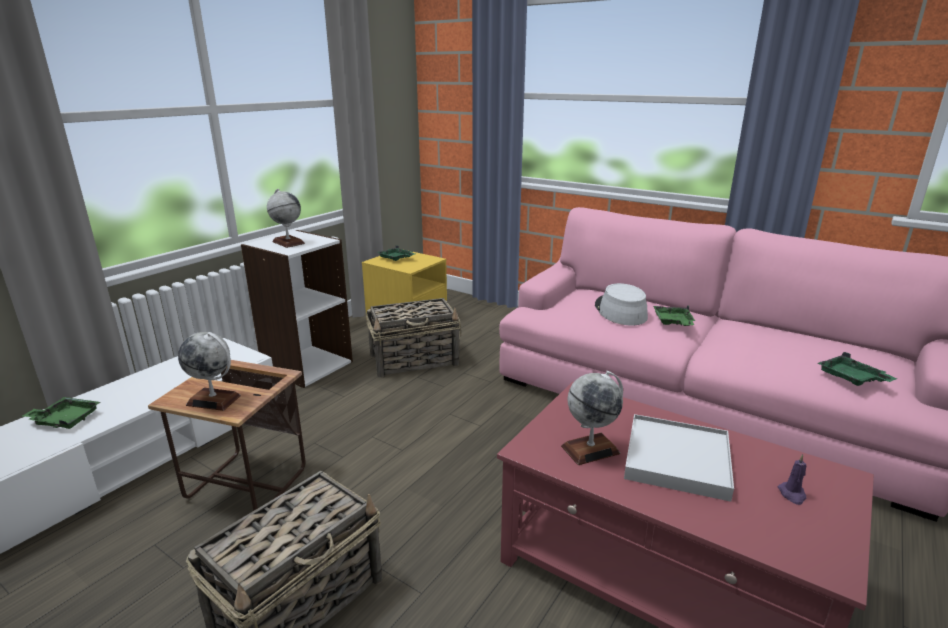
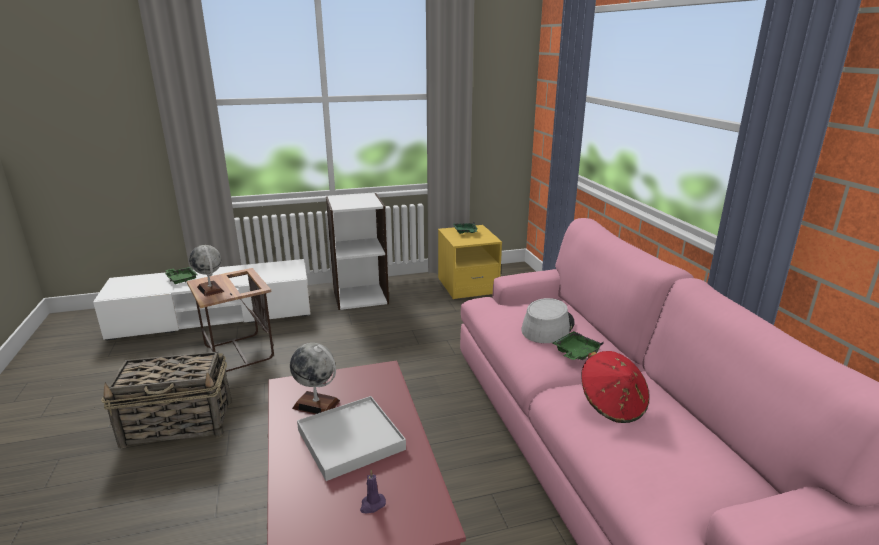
camera: 40 degrees right, 0 degrees up
(288, 242) = (351, 201): globe -> none
(415, 360) = (428, 318): basket -> none
(759, 347) = (612, 405): none -> red hat
(851, 378) = (644, 472): green tray -> none

